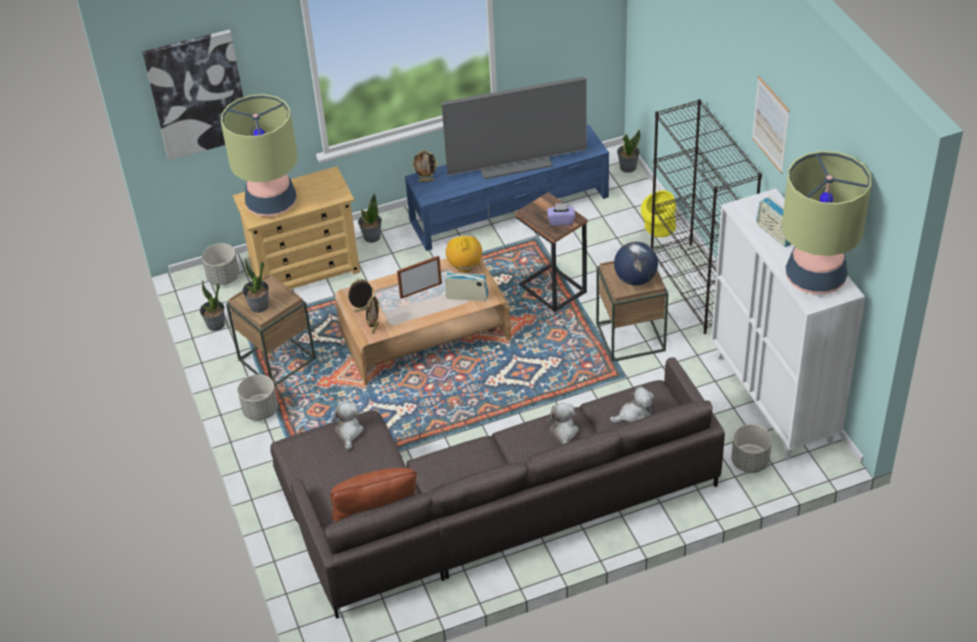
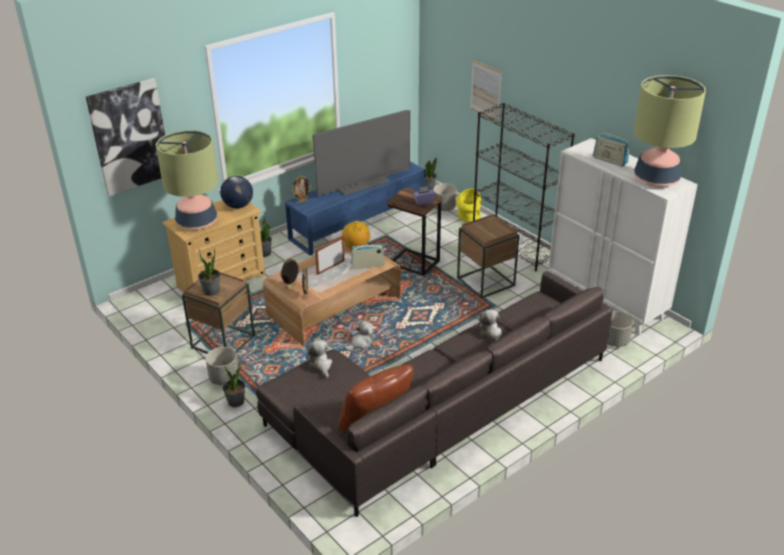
camera: 20 degrees left, 10 degrees down
(215, 325) = (162, 327): potted plant -> potted plant (236, 401)
(223, 277) = (156, 296): grey planter -> grey planter (444, 208)
(634, 414) = (536, 313): plush toy -> plush toy (361, 343)
(635, 279) = (492, 230): globe -> globe (238, 206)
(770, 124) = (580, 91): picture -> picture (485, 90)

